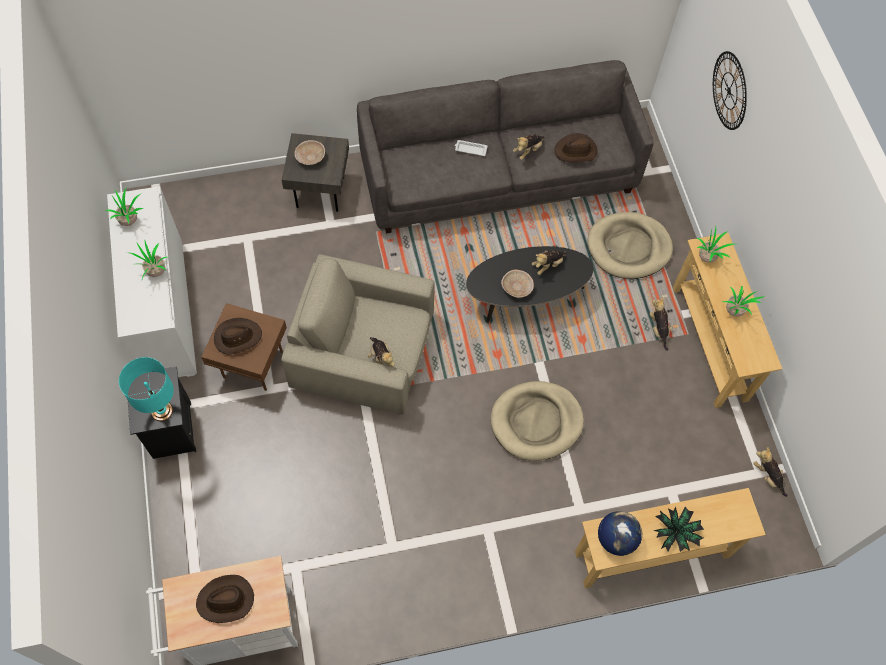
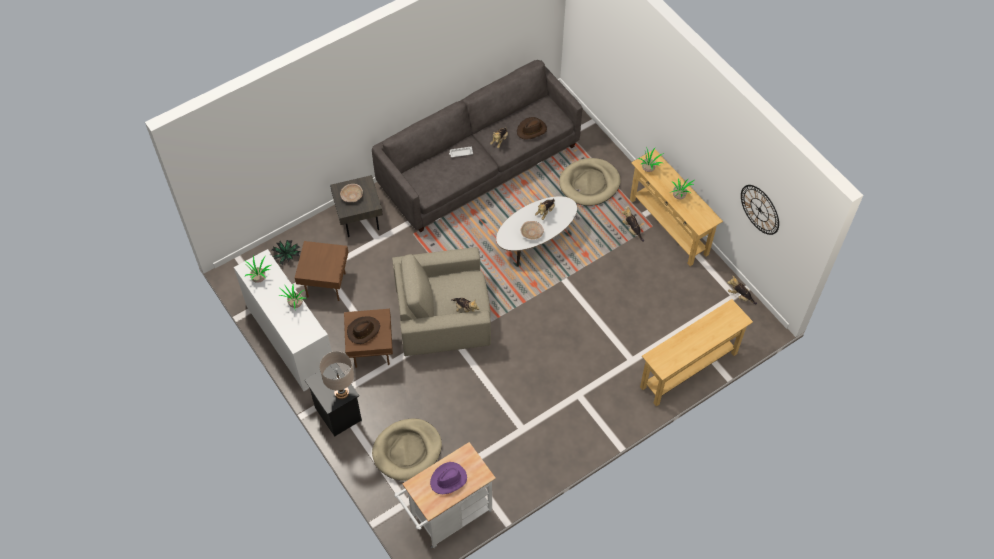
camera: 20 degrees left, 5 degrees down
(162, 411) = (341, 392): turquoise table lamp -> beige table lamp
(226, 600) = (448, 479): brown hat -> purple hat
(240, 256) = (325, 284): none -> brown side table
(525, 298) = (535, 241): black coffee table -> white coffee table
(536, 422) = (579, 317): beige dog bed -> beige dog bed (407, 450)
(616, 538) = (666, 357): globe -> none
(676, 533) = (700, 340): potted plant -> potted plant (287, 256)
(729, 90) = (622, 58): wall clock -> wall clock (759, 209)

